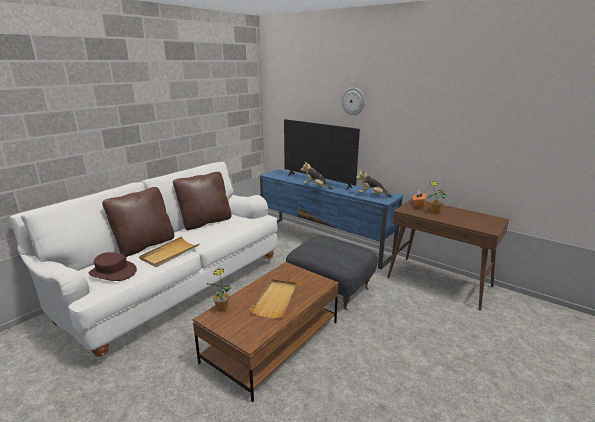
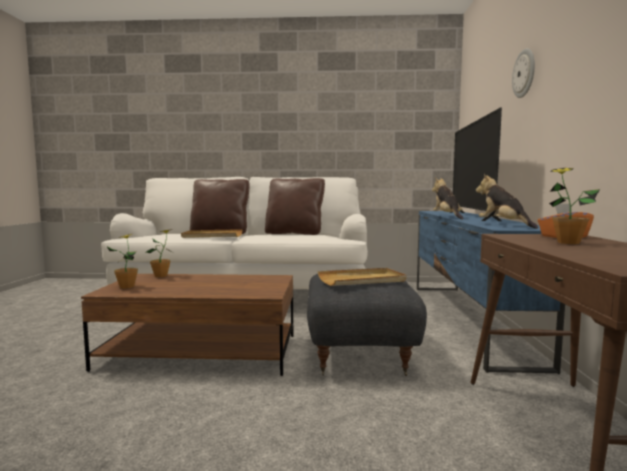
camera: 55 degrees right, 15 degrees down
(112, 272) = (161, 234): brown hat -> none
(242, 329) = (127, 287): none -> potted plant
(276, 300) = (198, 285): beige tray -> beige tray (362, 280)

